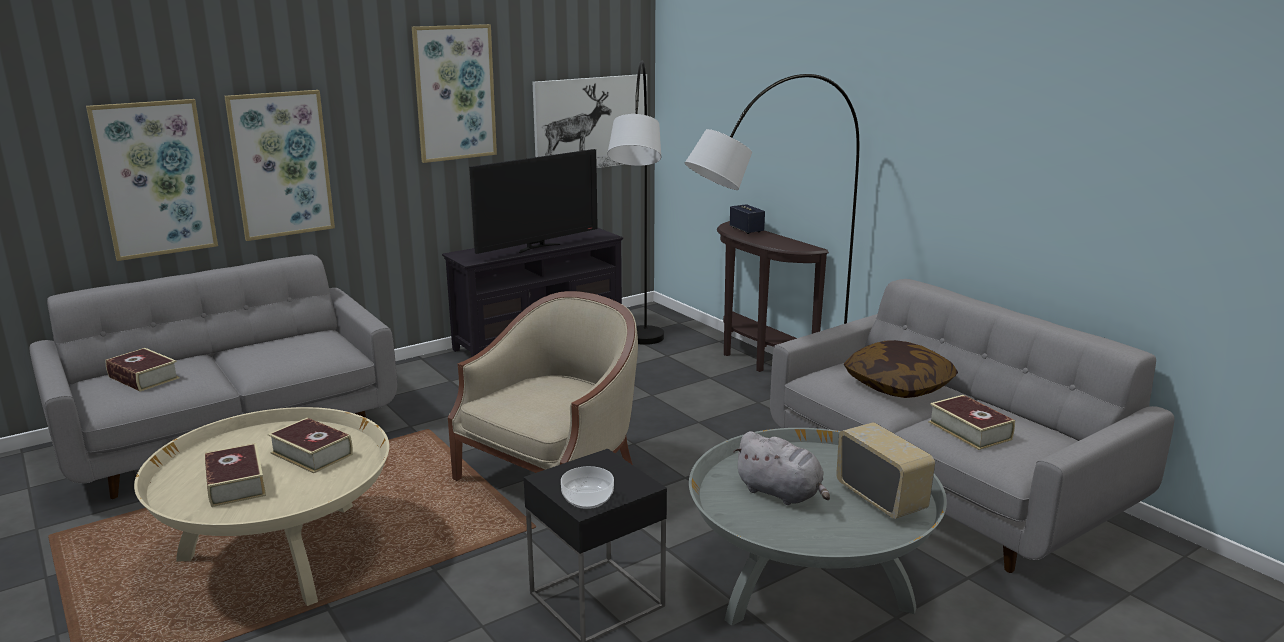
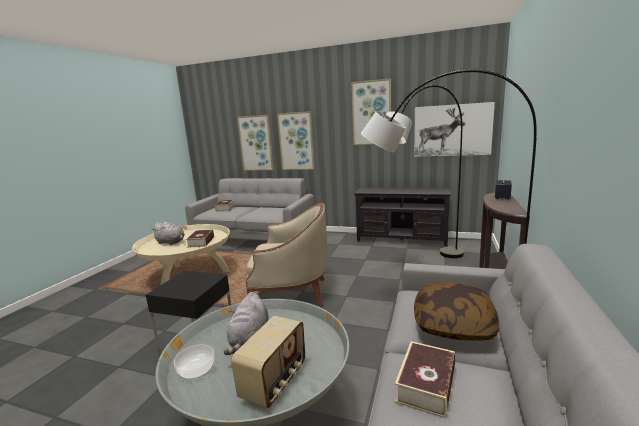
camera: 55 degrees right, 5 degrees down
(236, 484) = (171, 242): book -> grey plush toy
(537, 247) = (399, 191): television -> none
(588, 499) = (169, 288): bowl -> bowl (196, 370)

